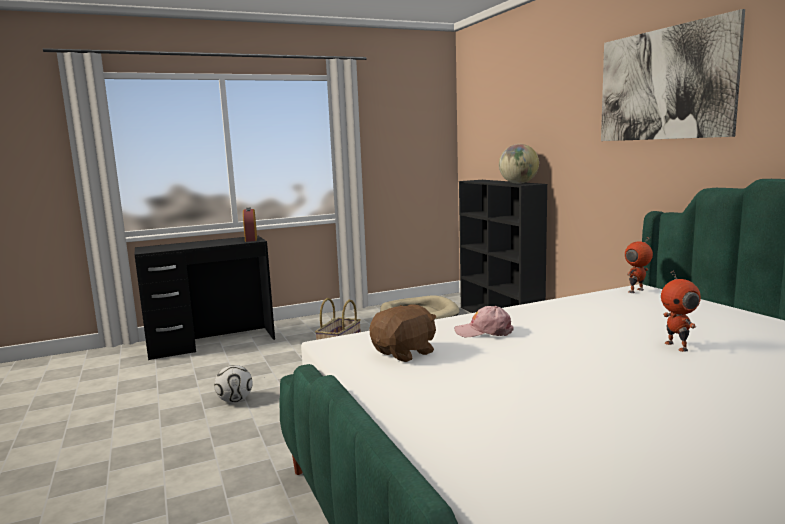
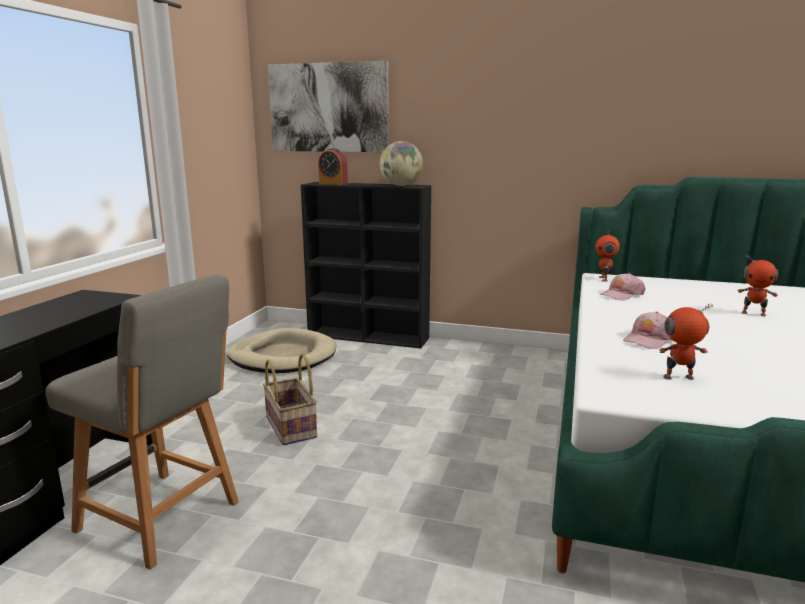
camera: 50 degrees left, 5 degrees up
(218, 366) = (162, 518): none -> grey chair
(235, 400) = (306, 545): football -> none
(251, 239) = (101, 297): alarm clock -> alarm clock (333, 184)
(405, 353) = (679, 378): brown plush toy -> toy robot
(599, 304) = (621, 294): none -> pink cap
(664, 84) = (583, 92): picture -> picture (328, 108)

